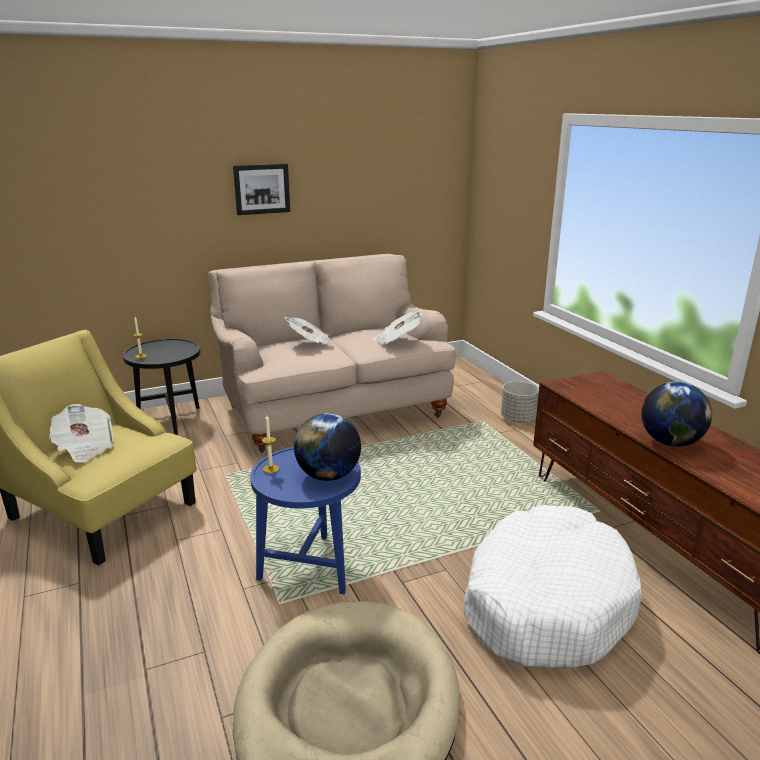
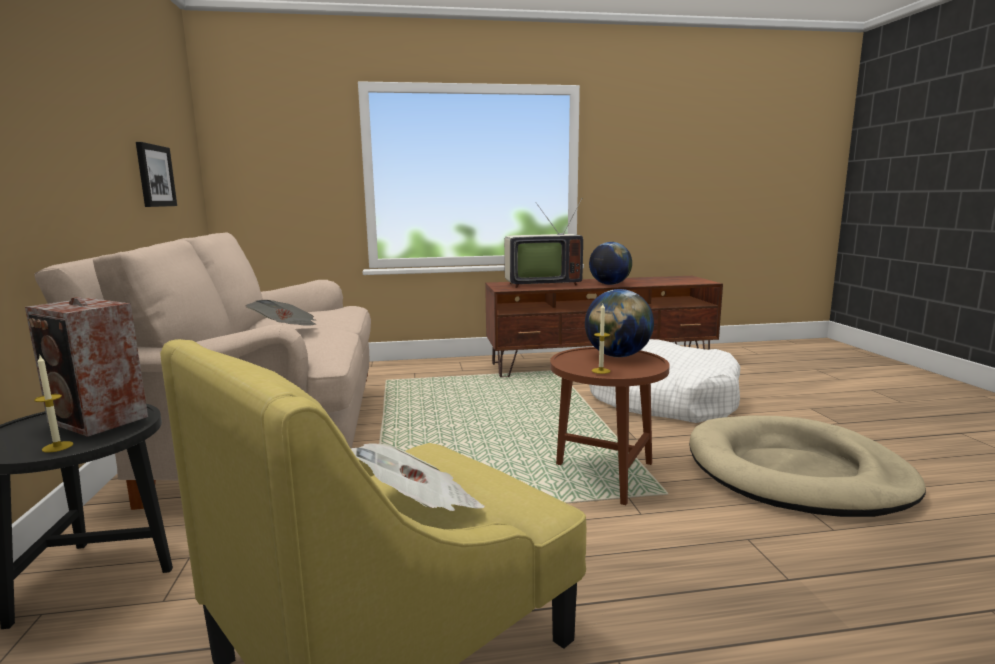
camera: 75 degrees left, 10 degrees down
(170, 352) = (98, 420): none -> speaker
(261, 189) = (60, 127): picture -> picture (155, 176)
(310, 566) = (605, 475): blue side table -> brown side table
(397, 340) = (334, 310): newspaper -> none
(518, 418) = (396, 369): grey planter -> none
(621, 400) = (540, 284): none -> television

